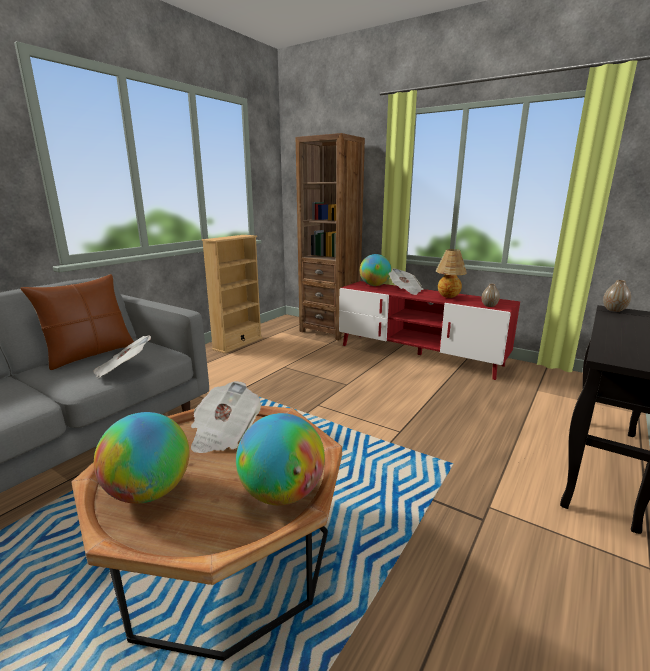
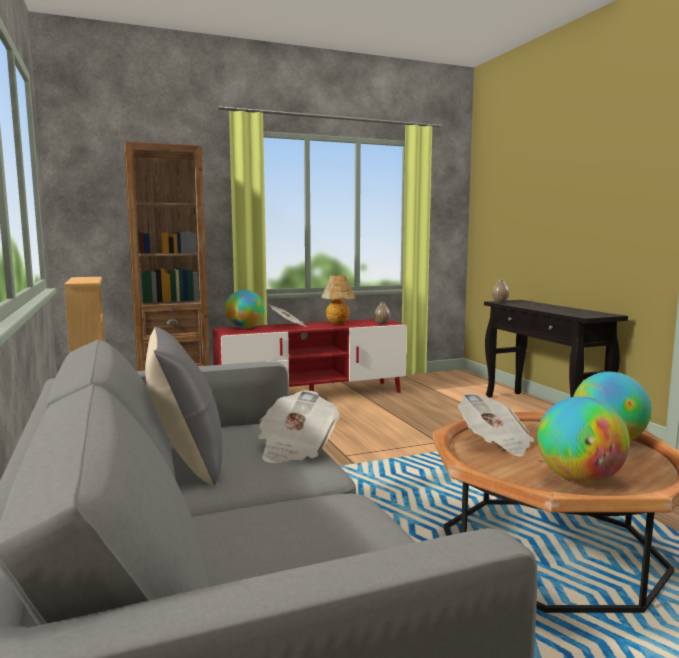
camera: 55 degrees left, 10 degrees down
(90, 354) = (187, 460): brown pillow -> grey pillow

